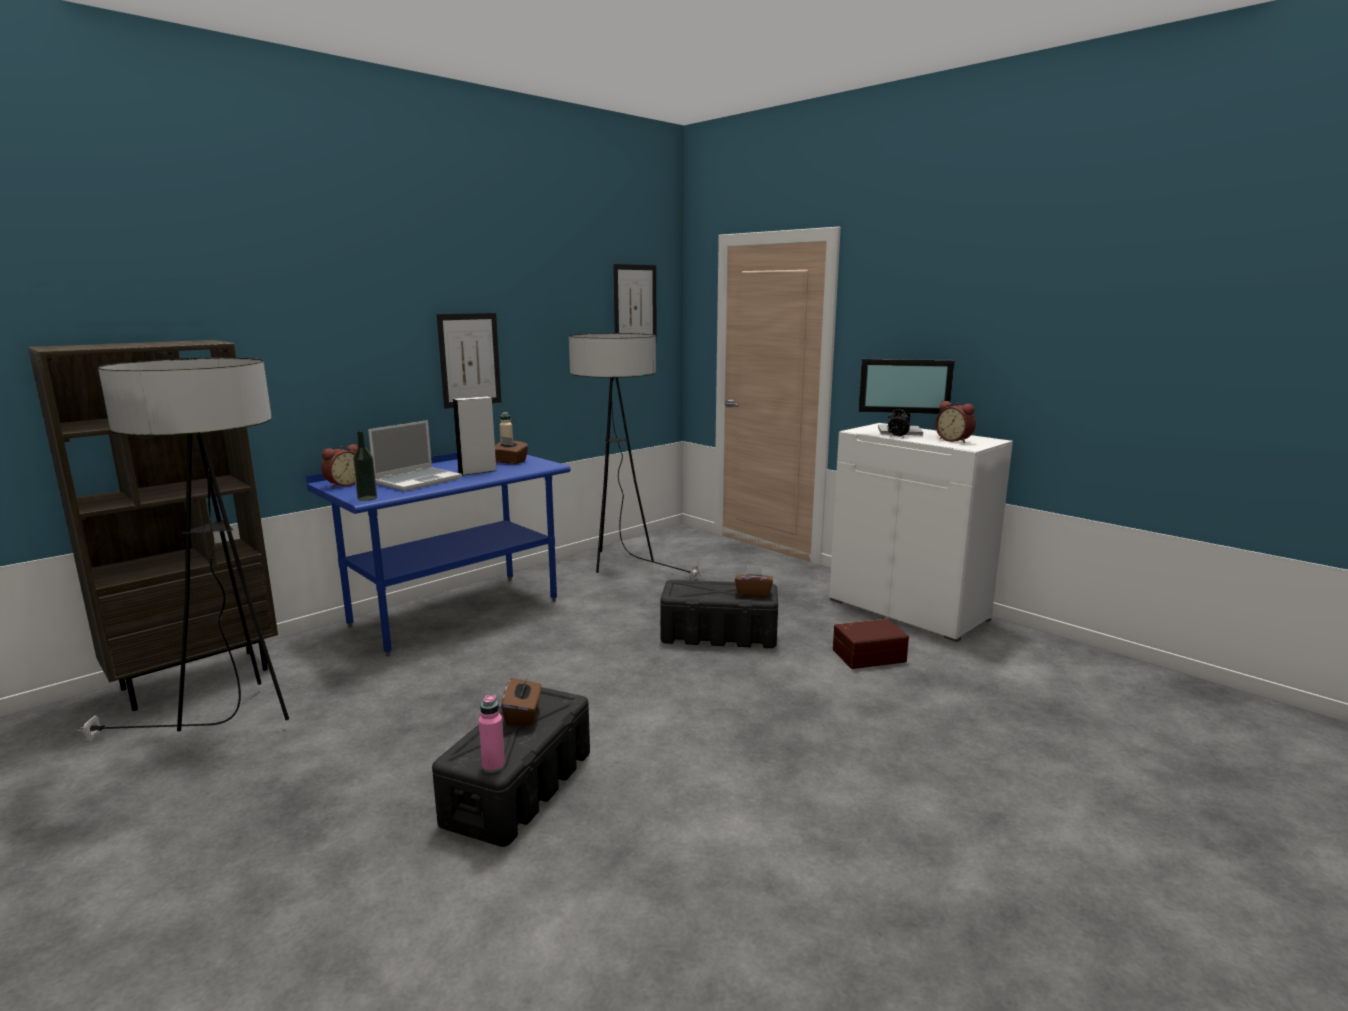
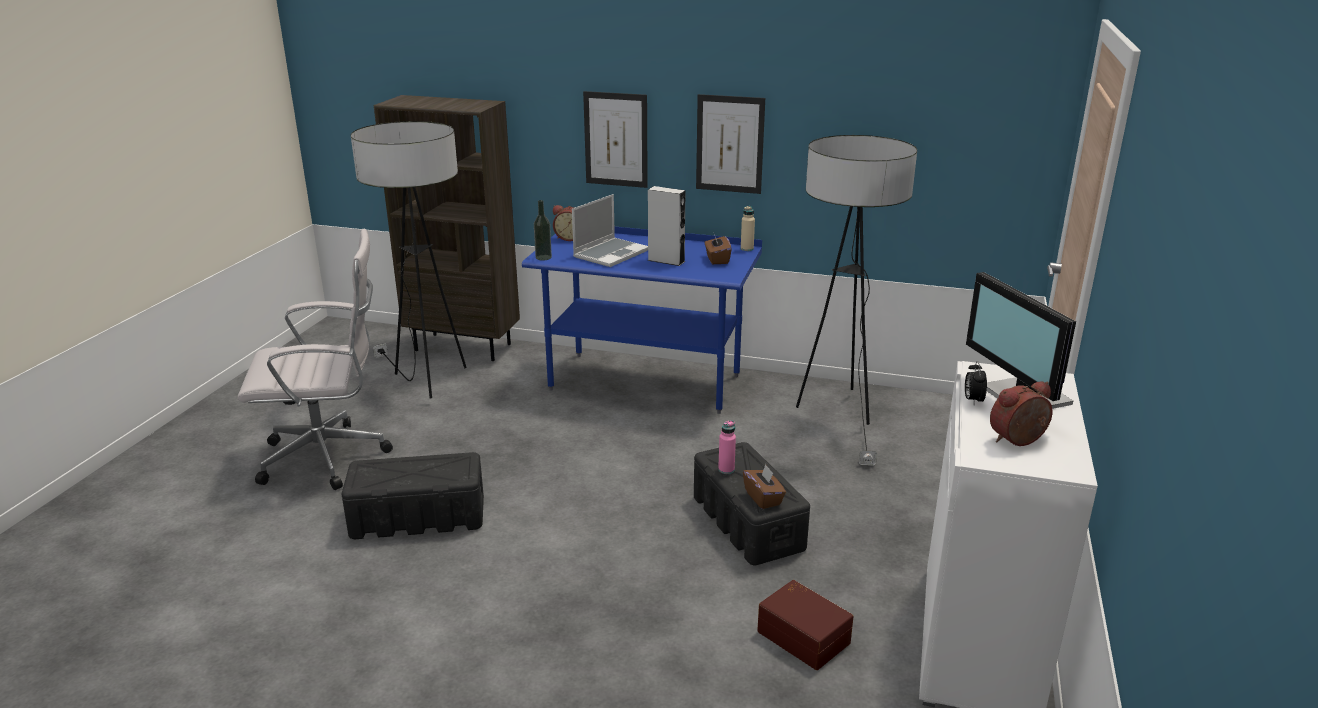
camera: 60 degrees right, 10 degrees up
(286, 830) = (330, 457): none -> white office chair
(418, 480) = (611, 253): laptop -> laptop turned 60 degrees counterclockwise
(493, 766) = (358, 483): pink bottle -> pink bottle (726, 470)
(523, 715) = (430, 468): brown tissue box -> none
(635, 304) = (979, 103): picture -> picture (616, 139)
(954, 440) = (1019, 441): alarm clock -> alarm clock turned 45 degrees clockwise

